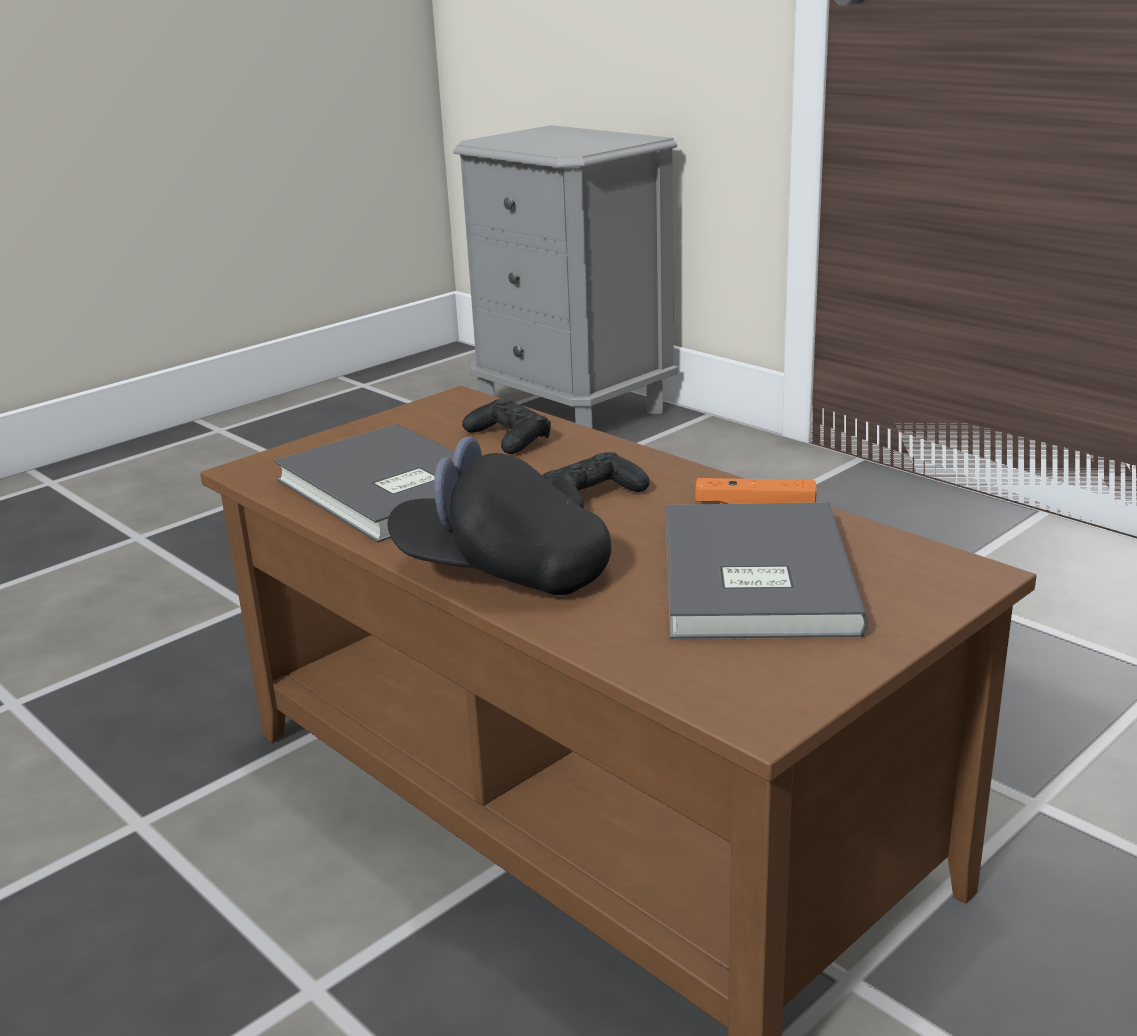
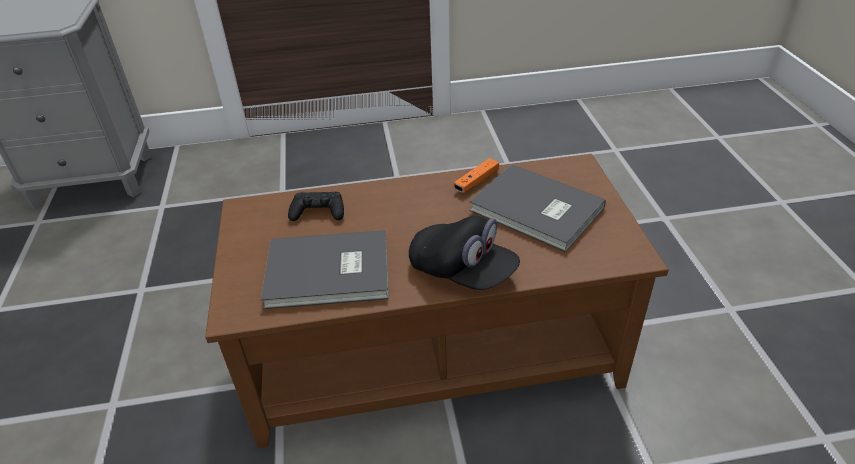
camera: 55 degrees left, 15 degrees up
(502, 571) = (462, 271): black cap -> black cap turned 105 degrees counterclockwise
(591, 497) = (416, 216): black game controller -> none

